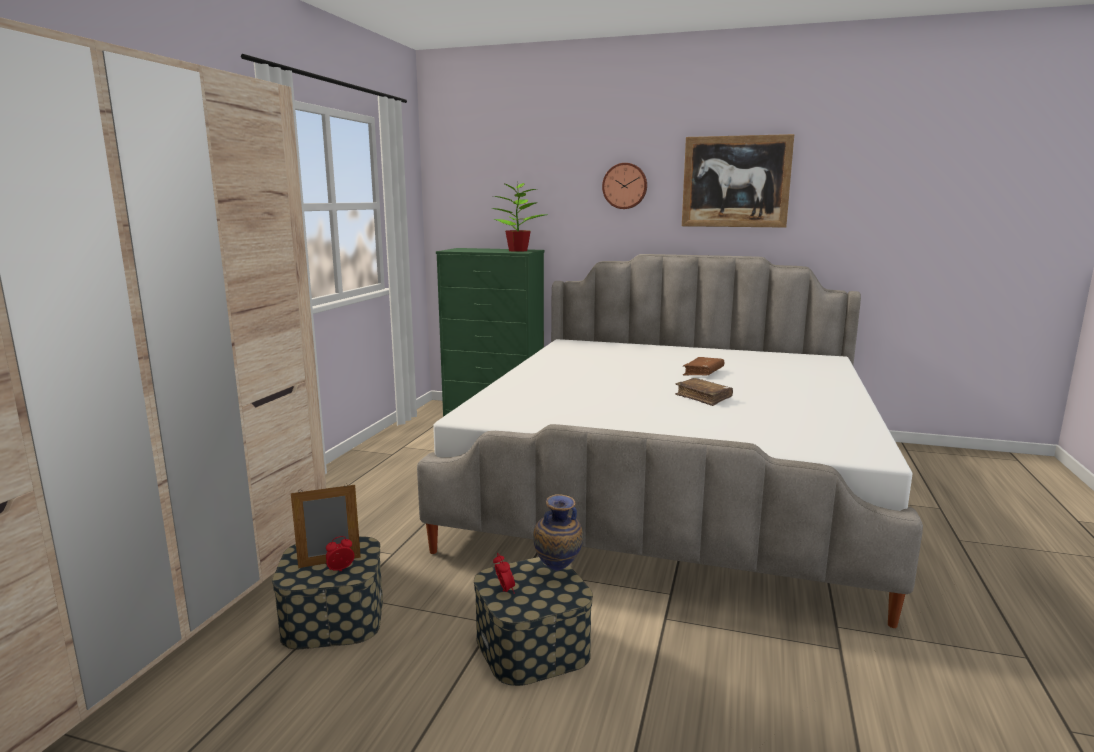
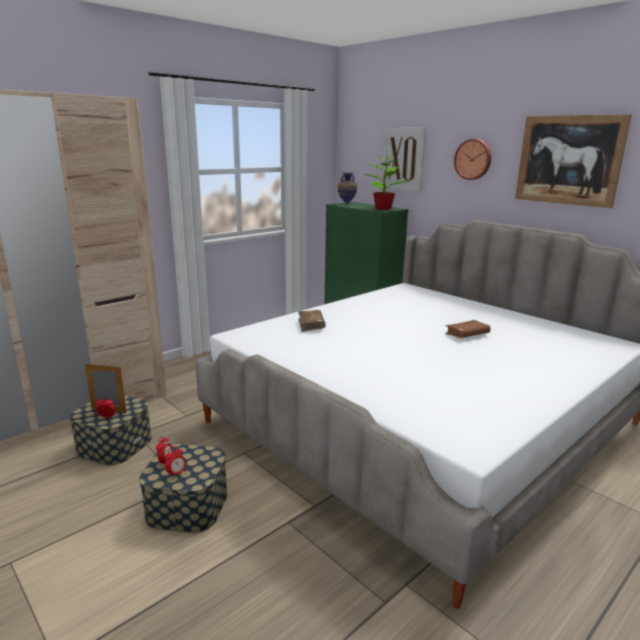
camera: 30 degrees right, 5 degrees up
(529, 189) = (403, 159): none -> picture
(537, 597) = (176, 473): none -> alarm clock
(557, 572) = (210, 461): vase -> vase (346, 203)
(703, 397) = (424, 357): brown book -> brown book (311, 325)

